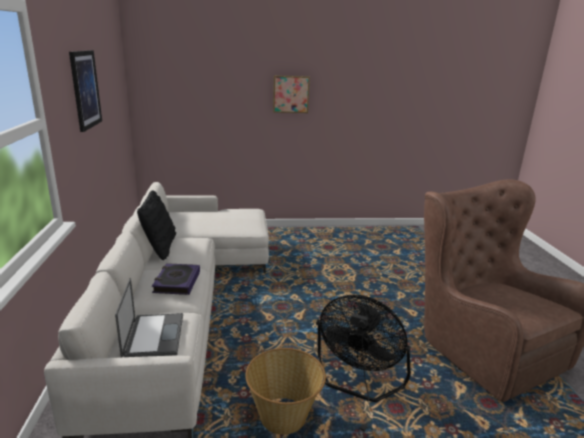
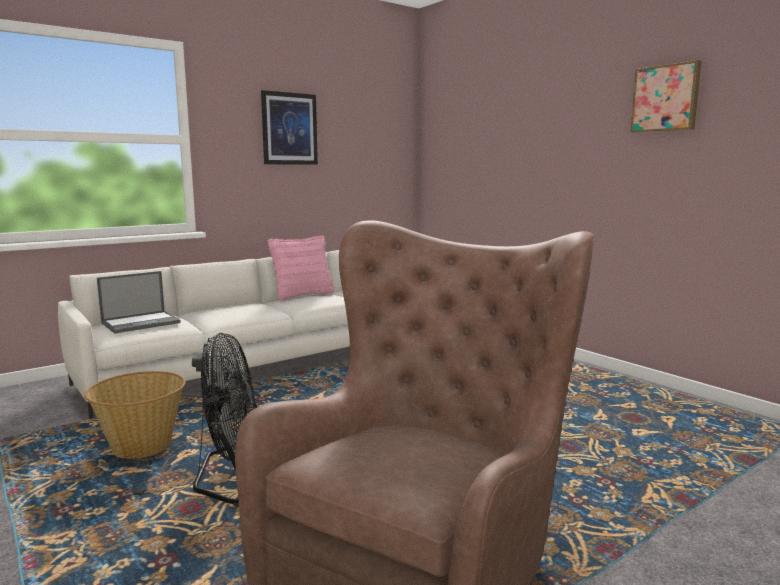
camera: 60 degrees right, 10 degrees down
(160, 248) = (303, 295): black pillow -> pink pillow
(177, 282) = (239, 310): book -> none
(290, 94) = (571, 143): picture -> picture (666, 98)

